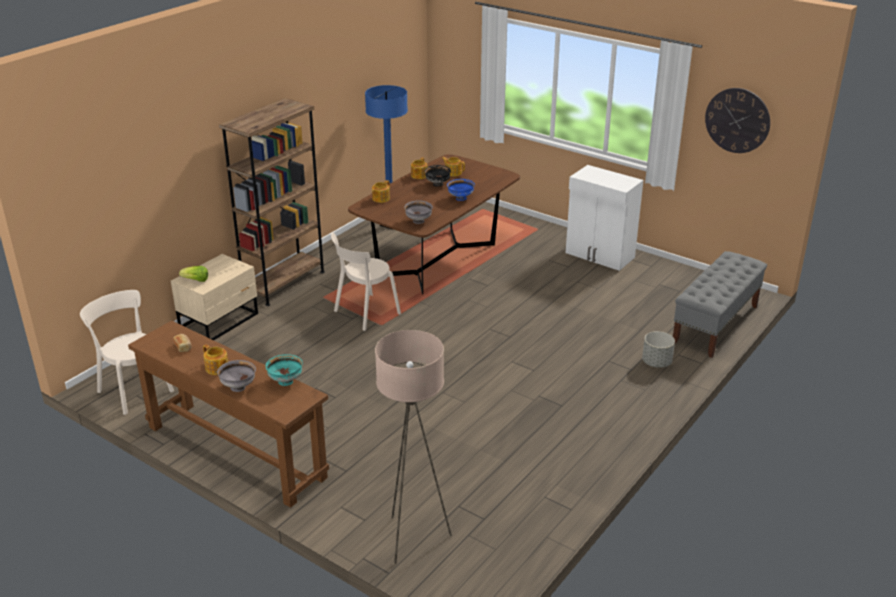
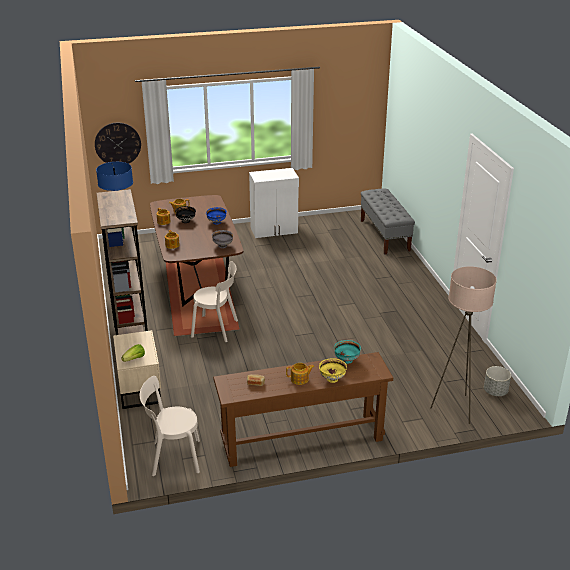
camera: 50 degrees left, 0 degrees up
(238, 387) = (332, 379): grey bowl -> yellow bowl
(364, 313) = (217, 329): beige chair -> beige chair turned 75 degrees counterclockwise
(656, 362) = (395, 267): grey planter -> grey planter (495, 391)
(737, 120) = (343, 108): wall clock -> wall clock (118, 144)

